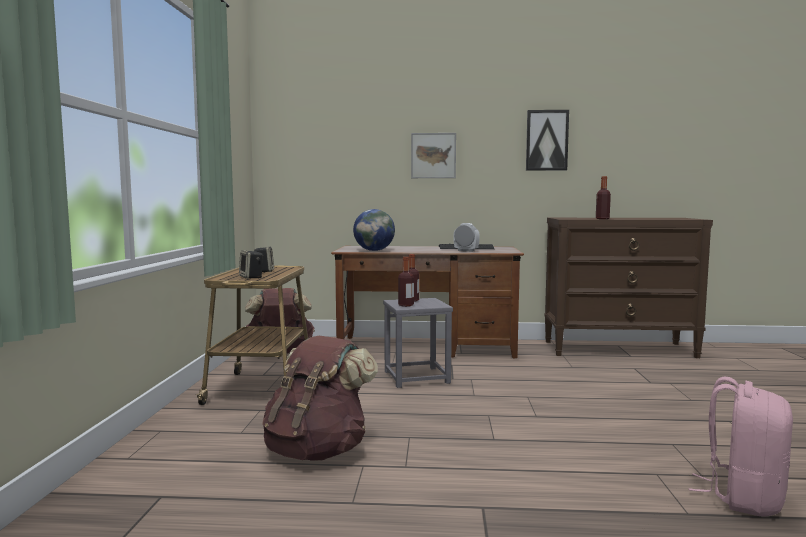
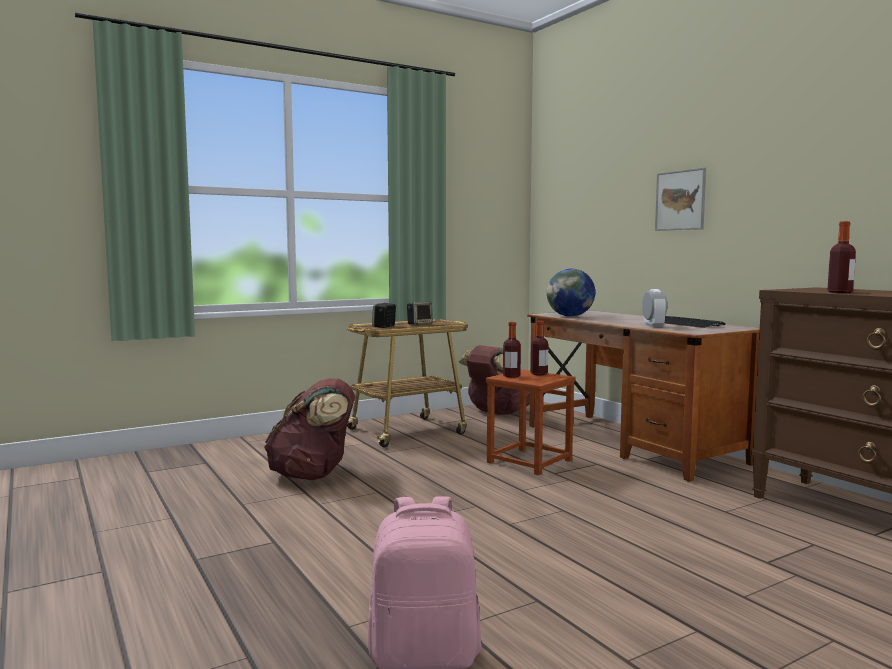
camera: 55 degrees right, 0 degrees up
(416, 377) = (529, 461): grey stool -> brown stool
(546, 140) = (826, 165): picture -> none

